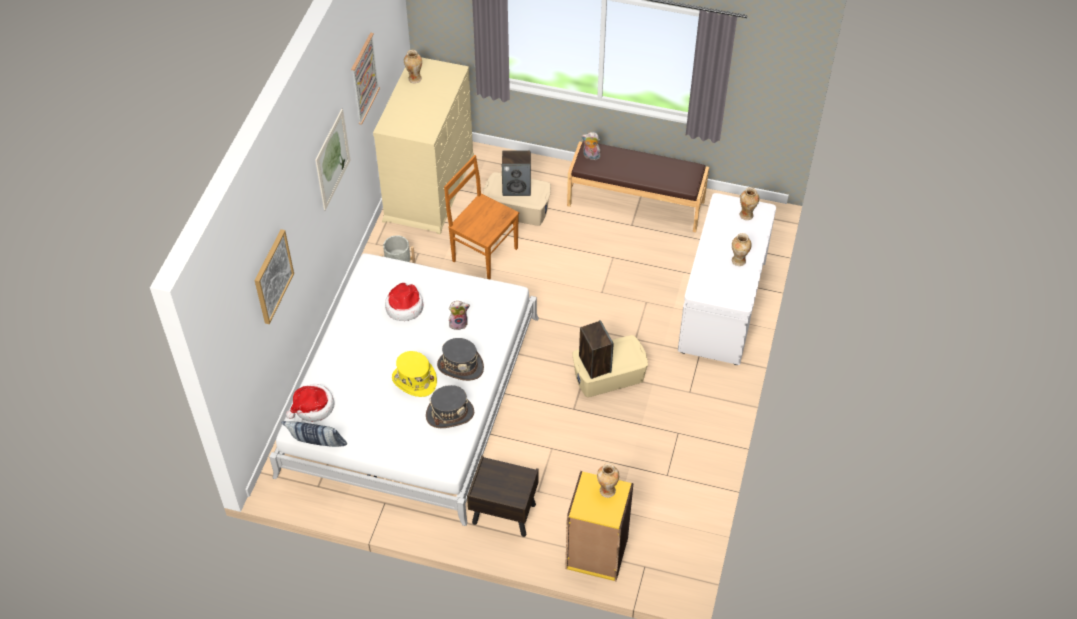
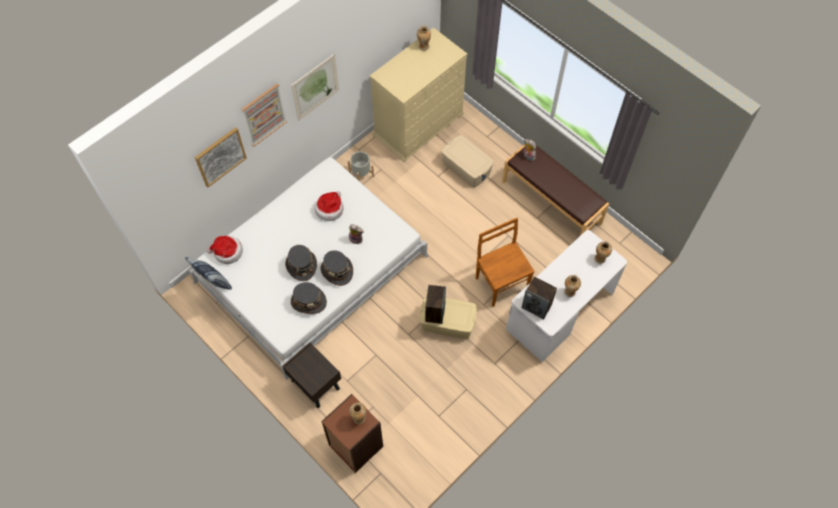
camera: 30 degrees right, 10 degrees up
(364, 78) = (370, 36): picture -> picture (264, 115)
(414, 380) = (301, 265): yellow hat -> grey hat
(483, 254) = (422, 190): brown chair -> brown chair (501, 282)
(517, 188) = (468, 154): speaker -> speaker (537, 306)
(596, 553) = (355, 446): yellow bookcase -> brown bookcase

